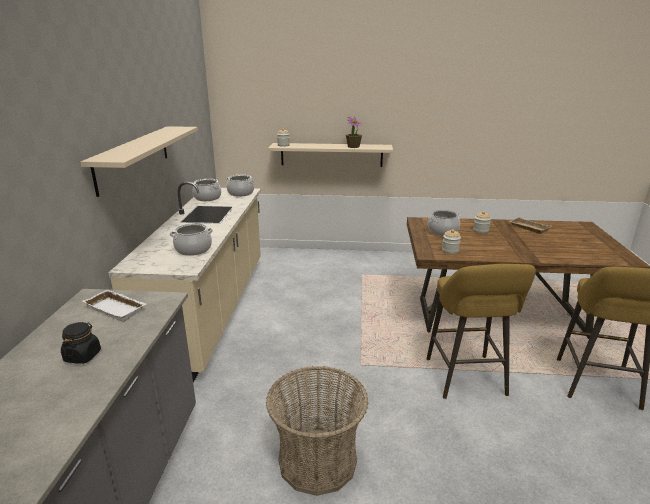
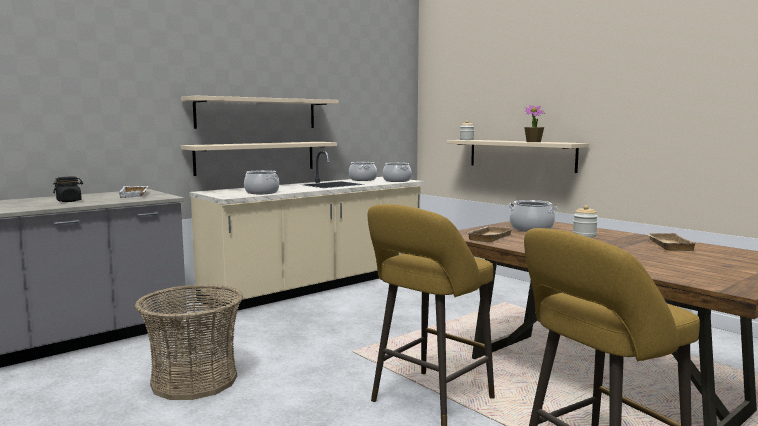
camera: 45 degrees right, 15 degrees down
(140, 207) = (256, 157): none -> beige shelf
(450, 250) = (488, 237): jar -> beige tray

